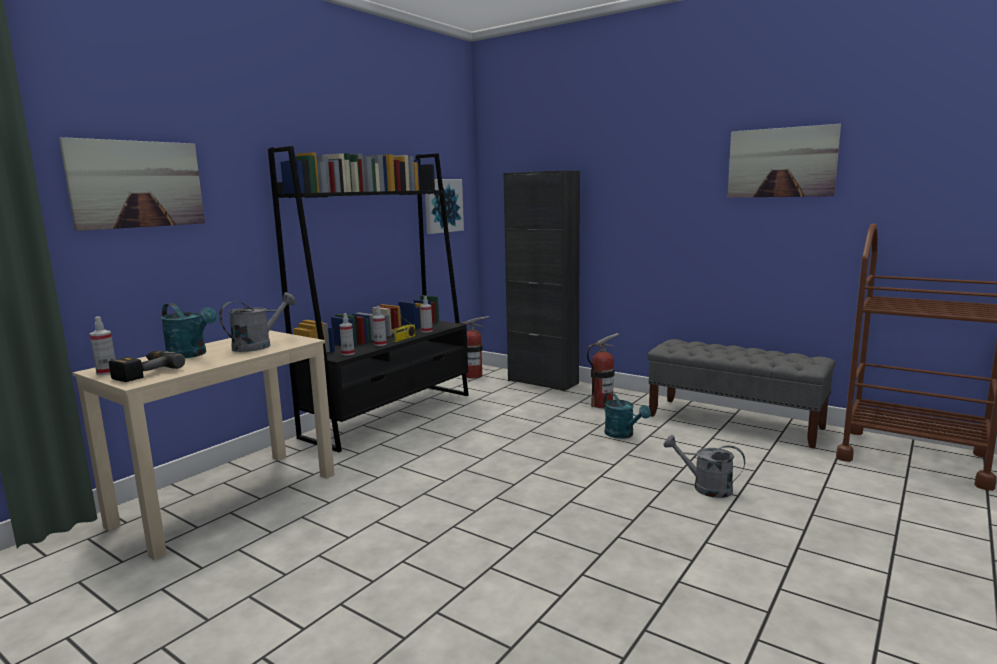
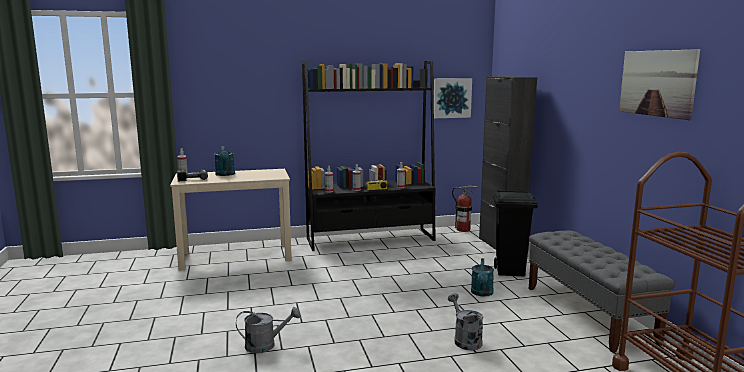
camera: 40 degrees right, 0 degrees up
(137, 184) = (224, 82): picture -> none
(258, 345) = (258, 175): grey watering can -> grey watering can (266, 345)
(602, 404) = (510, 271): fire extinguisher -> black trash can

